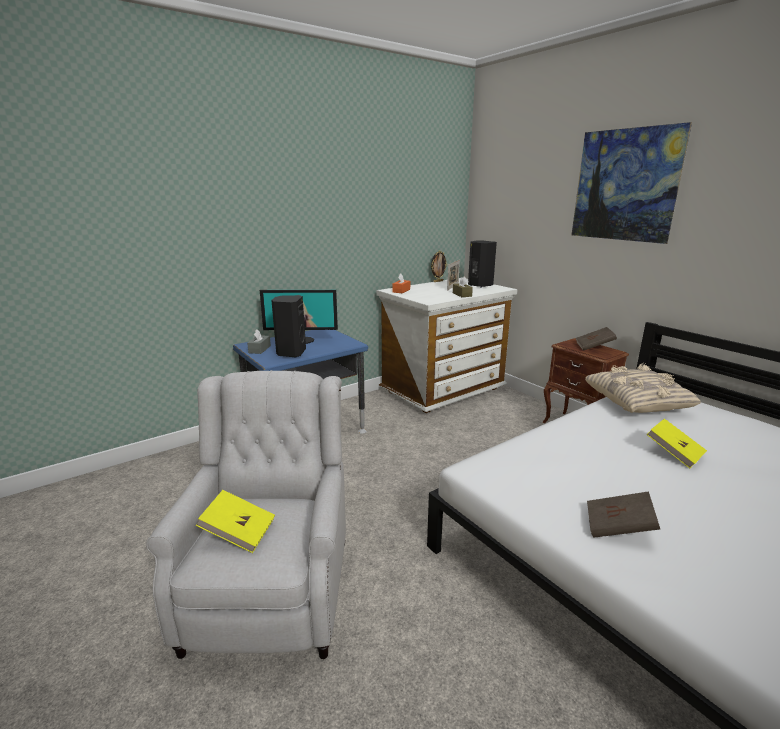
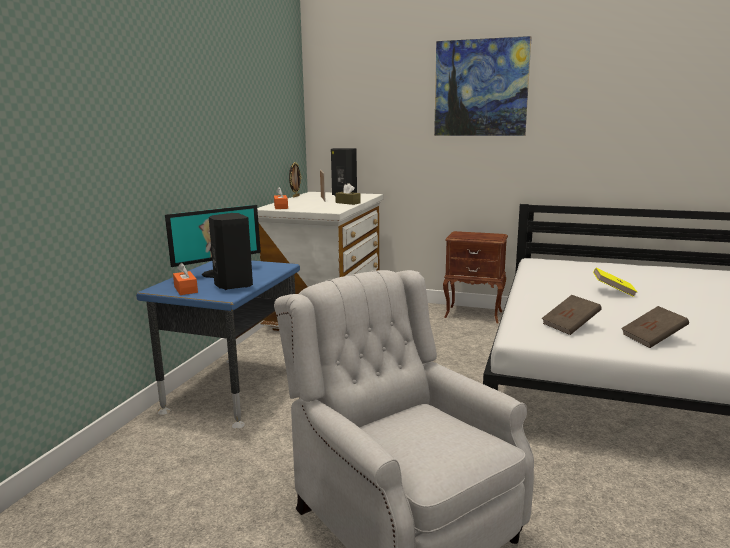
camera: 35 degrees left, 5 degrees down
(239, 533) = (426, 441): yellow book -> none
(259, 349) = (186, 289): grey tissue box -> orange tissue box
(594, 347) = (479, 234): brown book -> brown book (570, 326)
(636, 404) = (546, 270): beige pillow -> none

